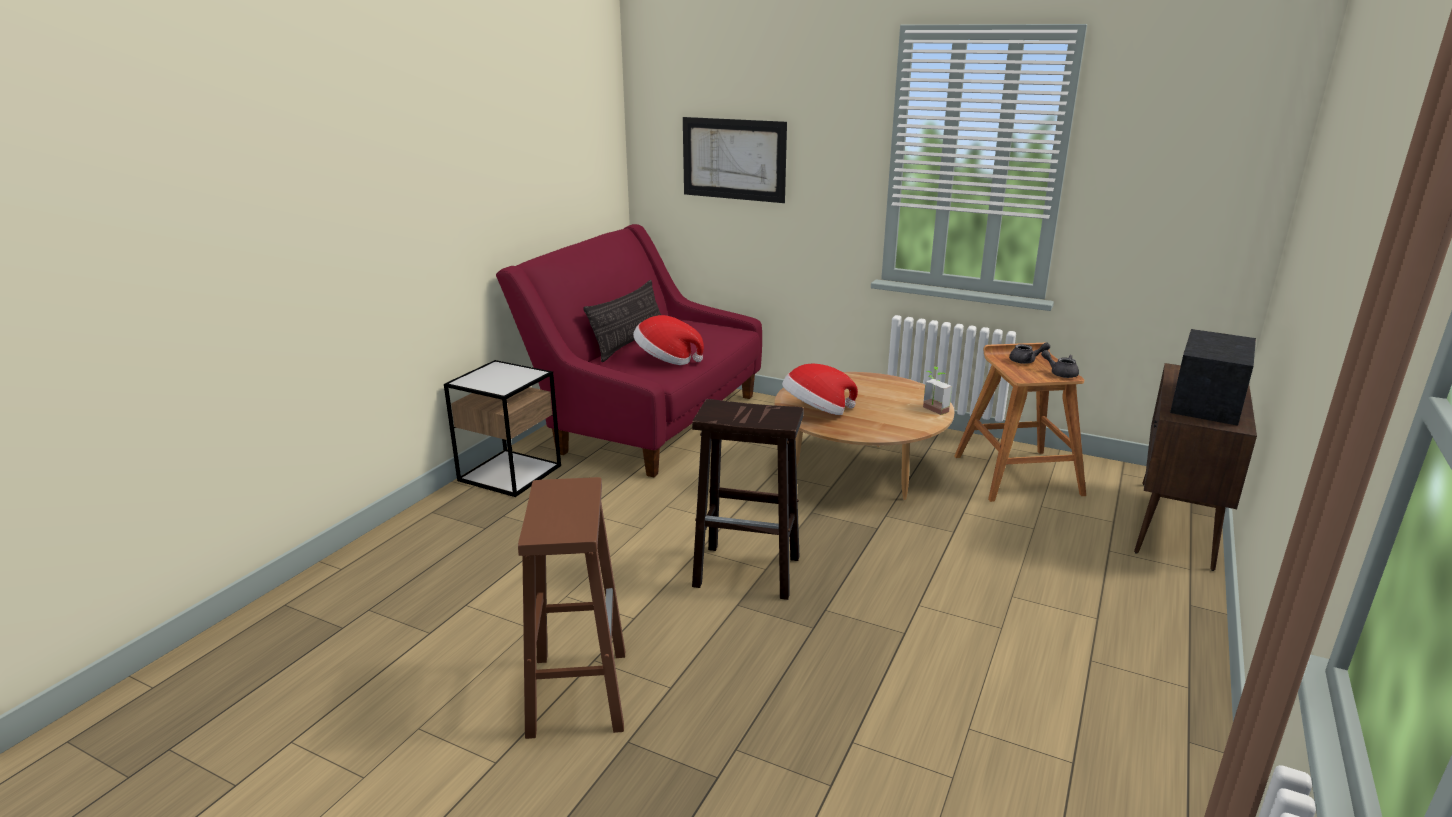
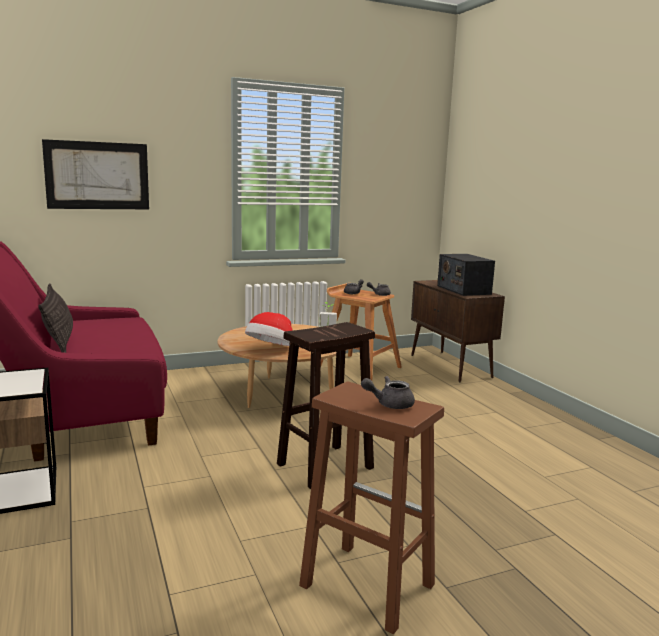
camera: 50 degrees left, 10 degrees down
(562, 515) = (389, 404): none -> grey teapot
(666, 360) = (119, 343): hat -> none

